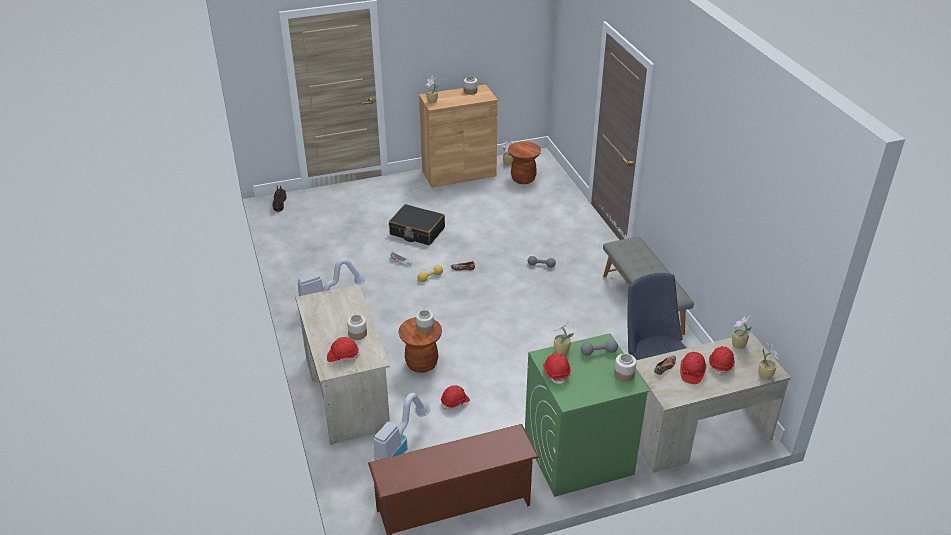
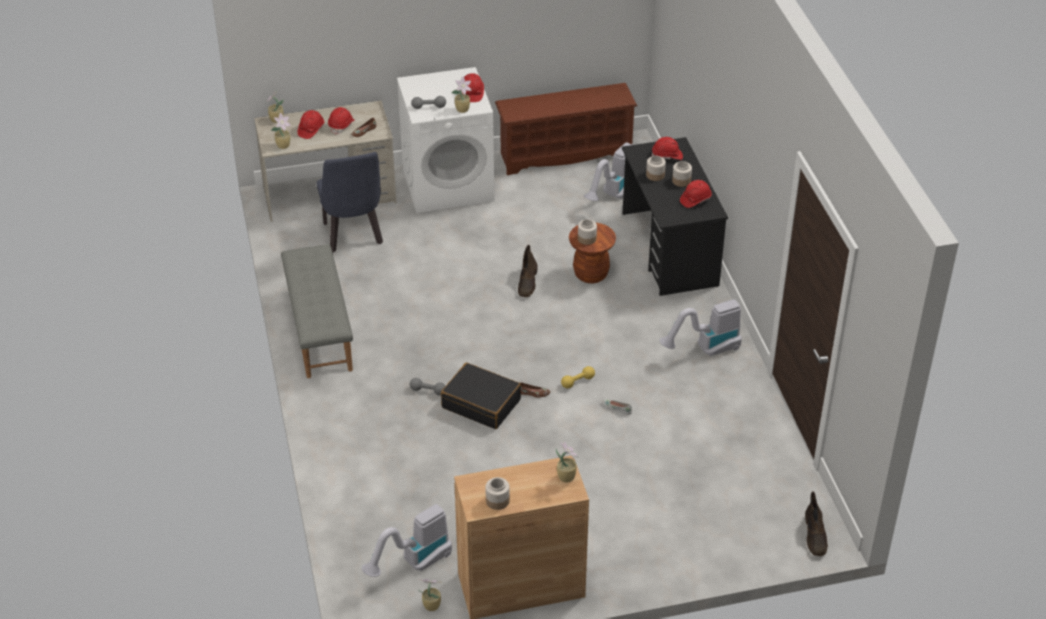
camera: 175 degrees left, 5 degrees up
(346, 392) = (669, 249): beige desk -> black desk
(417, 231) = (594, 460): black suitcase -> black suitcase (481, 403)
(455, 402) = (557, 234): red hard hat -> red hard hat (695, 200)
(478, 351) = (527, 283): none -> brown boot
(523, 179) = (413, 564): brown stool -> vacuum cleaner
(577, 456) = (448, 184): green washing machine -> white washing machine
(624, 374) = (413, 89): jar -> jar (681, 181)

